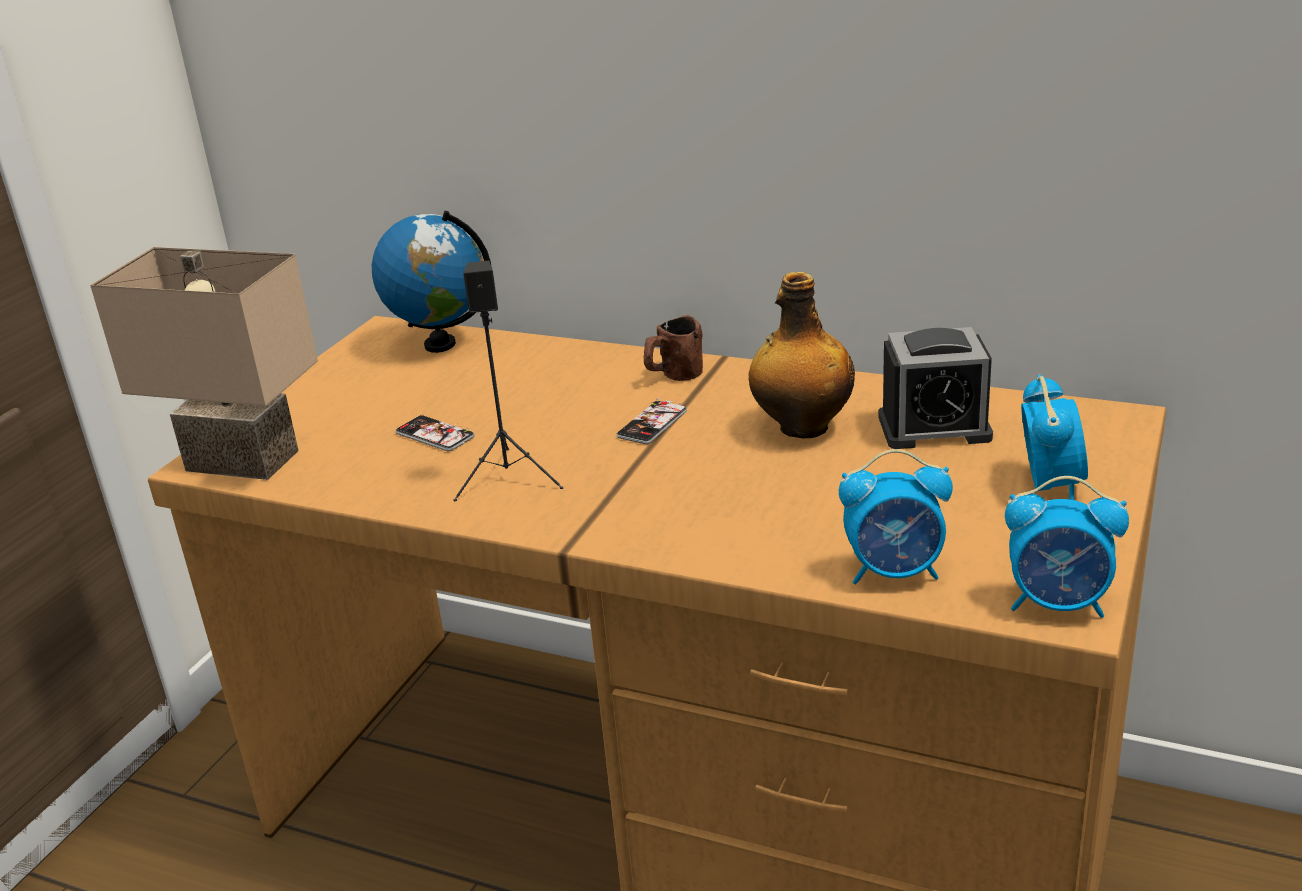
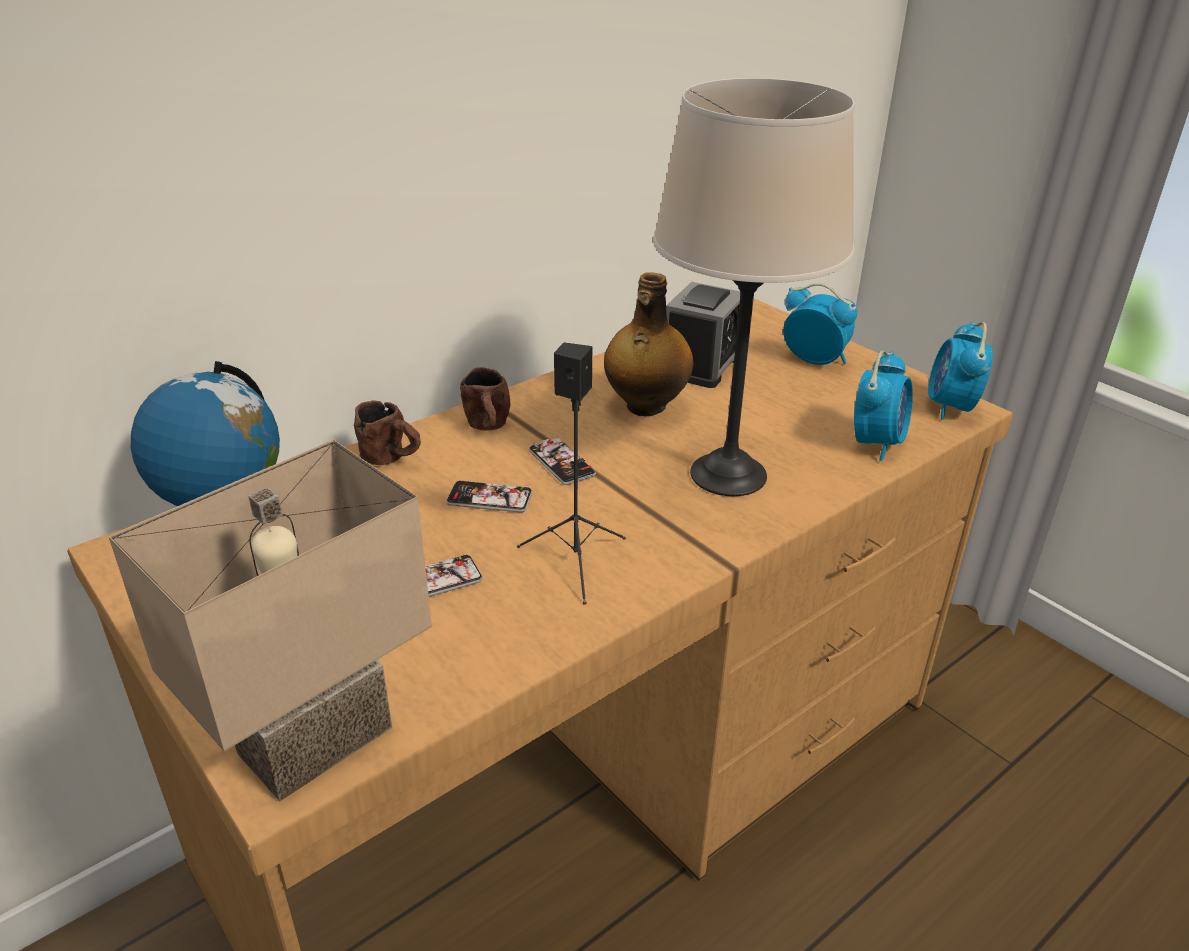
camera: 65 degrees left, 5 degrees up
(564, 415) = (489, 498): none -> phone
(581, 361) = (393, 459): none -> brown mug
(721, 505) = (727, 475): none -> beige table lamp
(1058, 604) = (950, 407): alarm clock -> alarm clock turned 150 degrees clockwise

